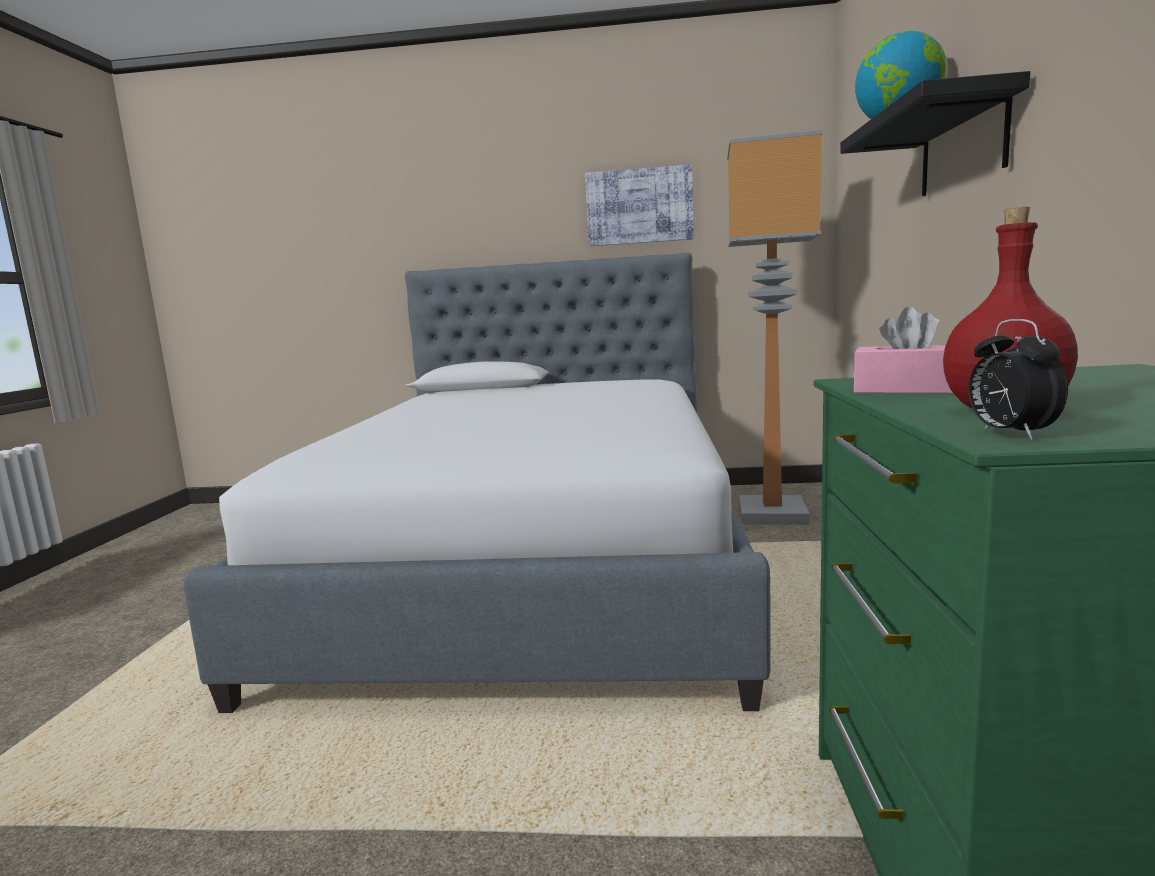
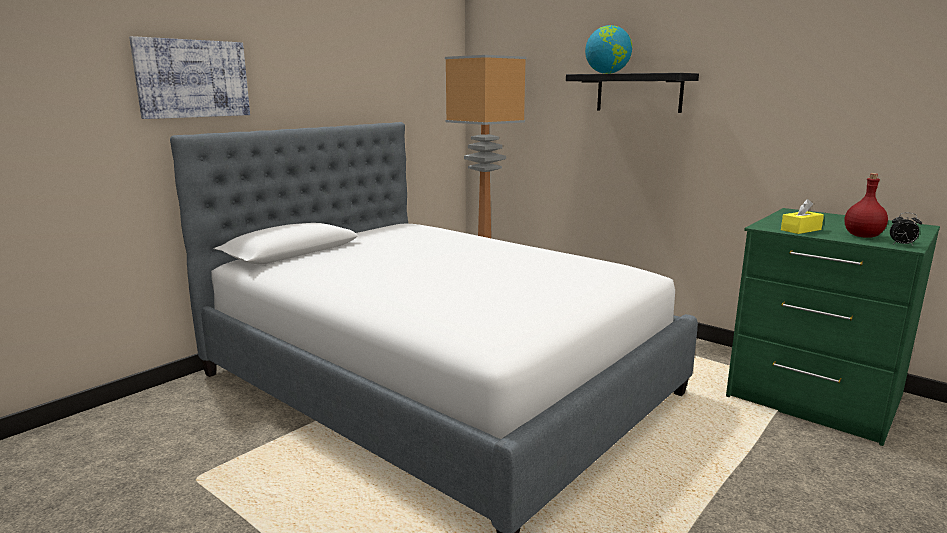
camera: 55 degrees left, 5 degrees up
(639, 206) = (361, 81): picture -> picture (193, 79)
(906, 389) = (801, 230): pink tissue box -> yellow tissue box

